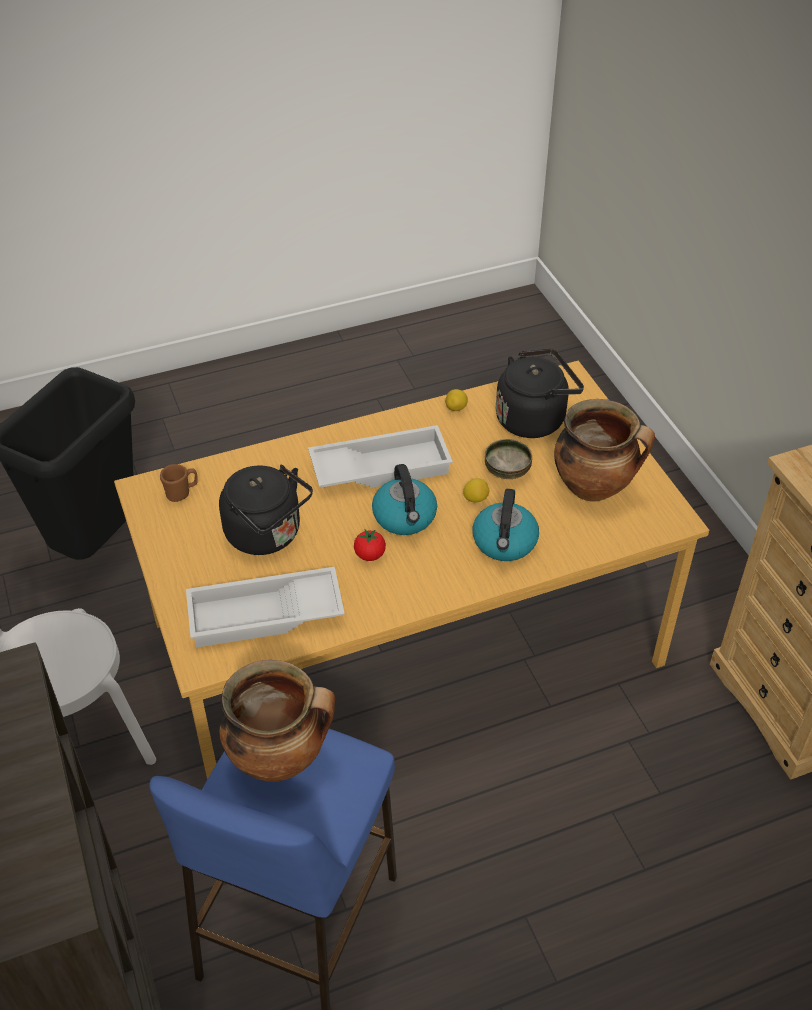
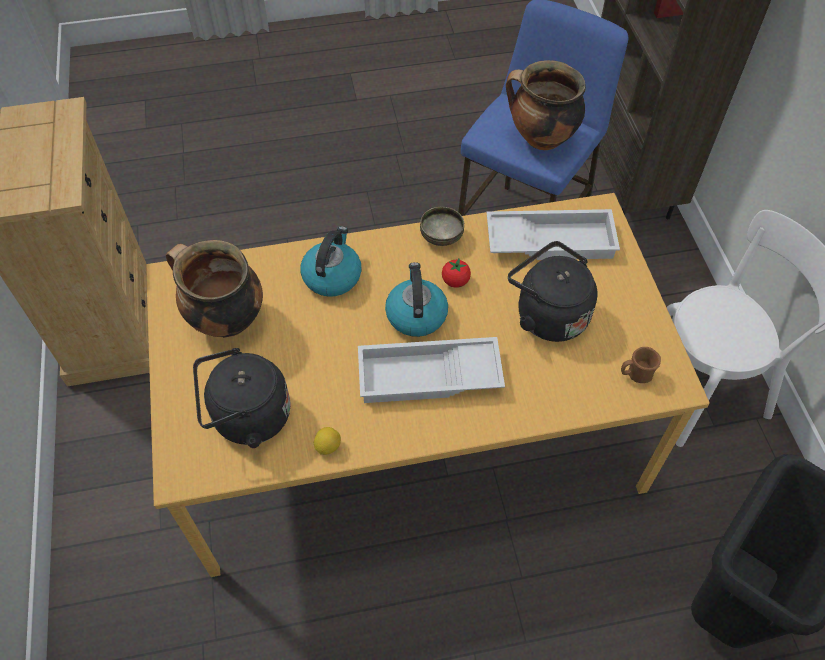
camera: 170 degrees left, 10 degrees up
(475, 498) = (343, 325): lemon -> none
(507, 471) = (301, 352): bowl -> bowl (441, 237)

